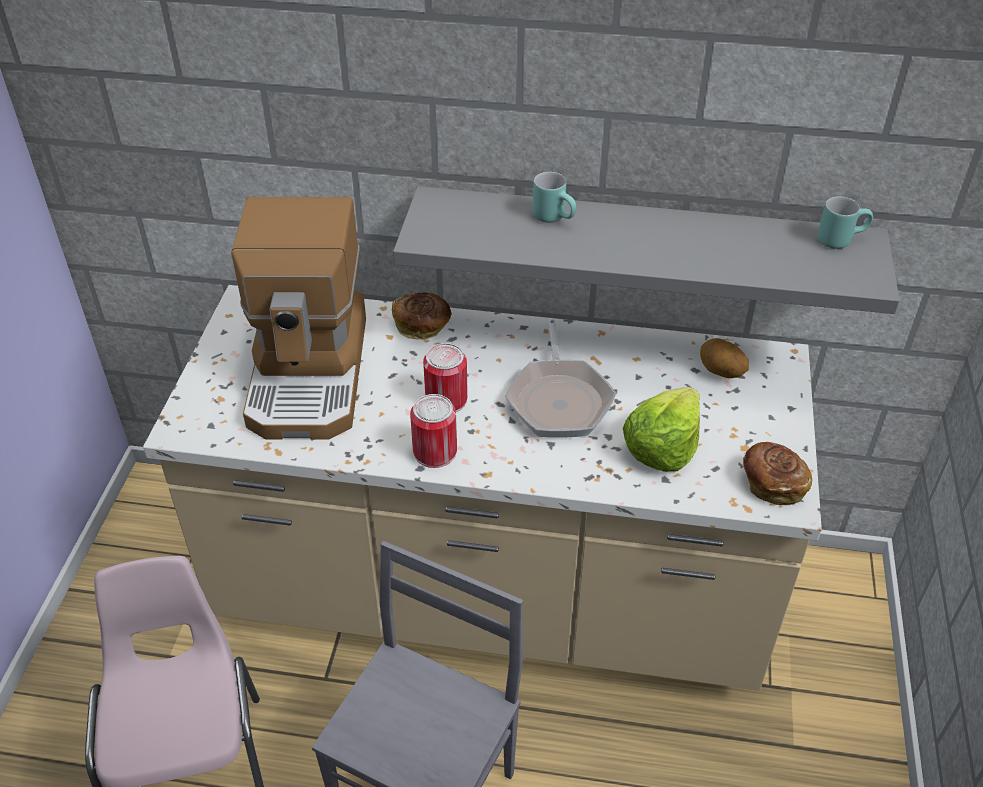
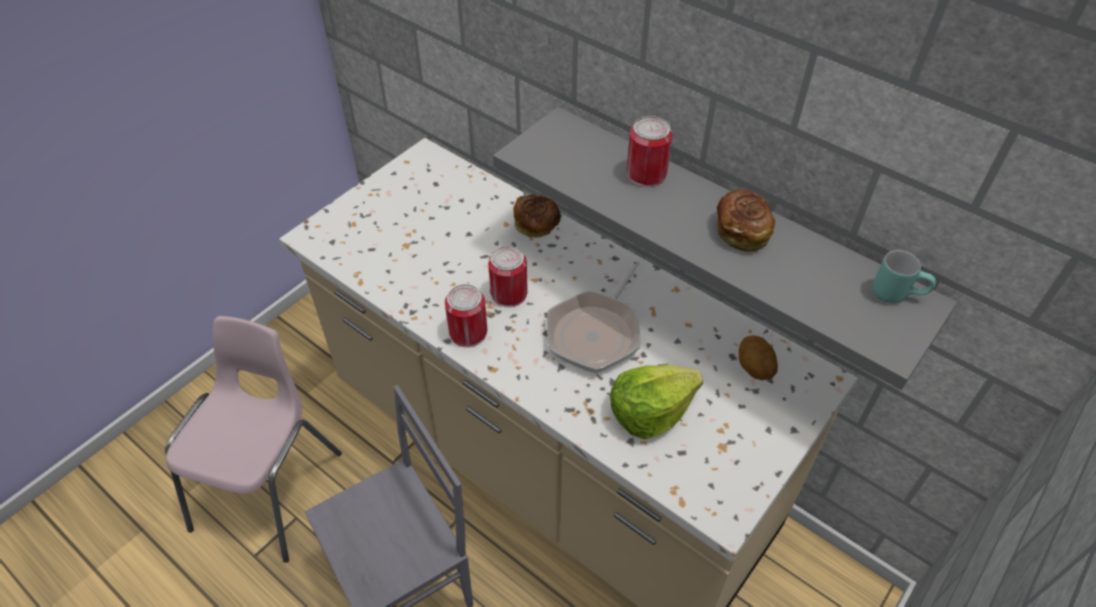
camera: 30 degrees right, 5 degrees up
(311, 373) = (428, 230): coffee machine -> none
(556, 217) = (646, 174): turquoise mug -> can
(772, 483) = (722, 491): bread -> bread (741, 231)

